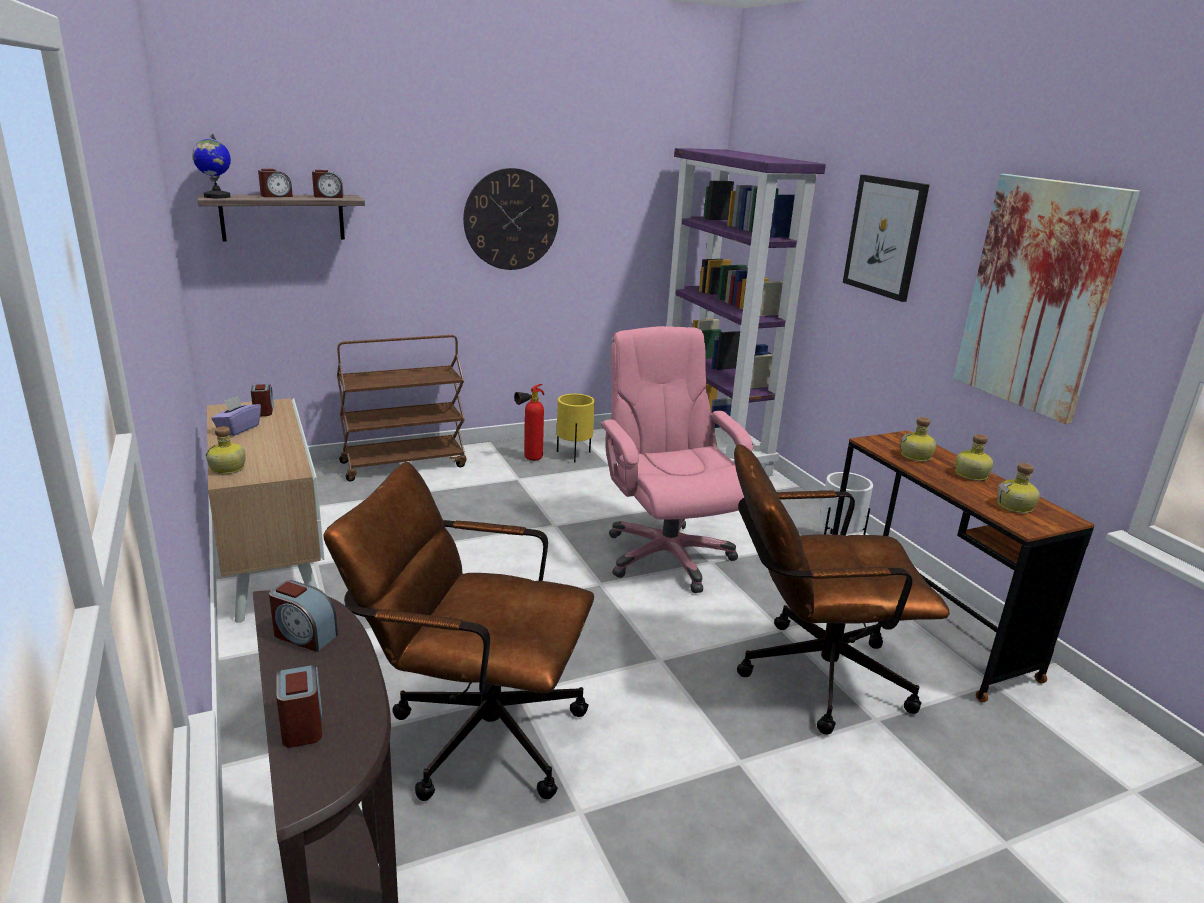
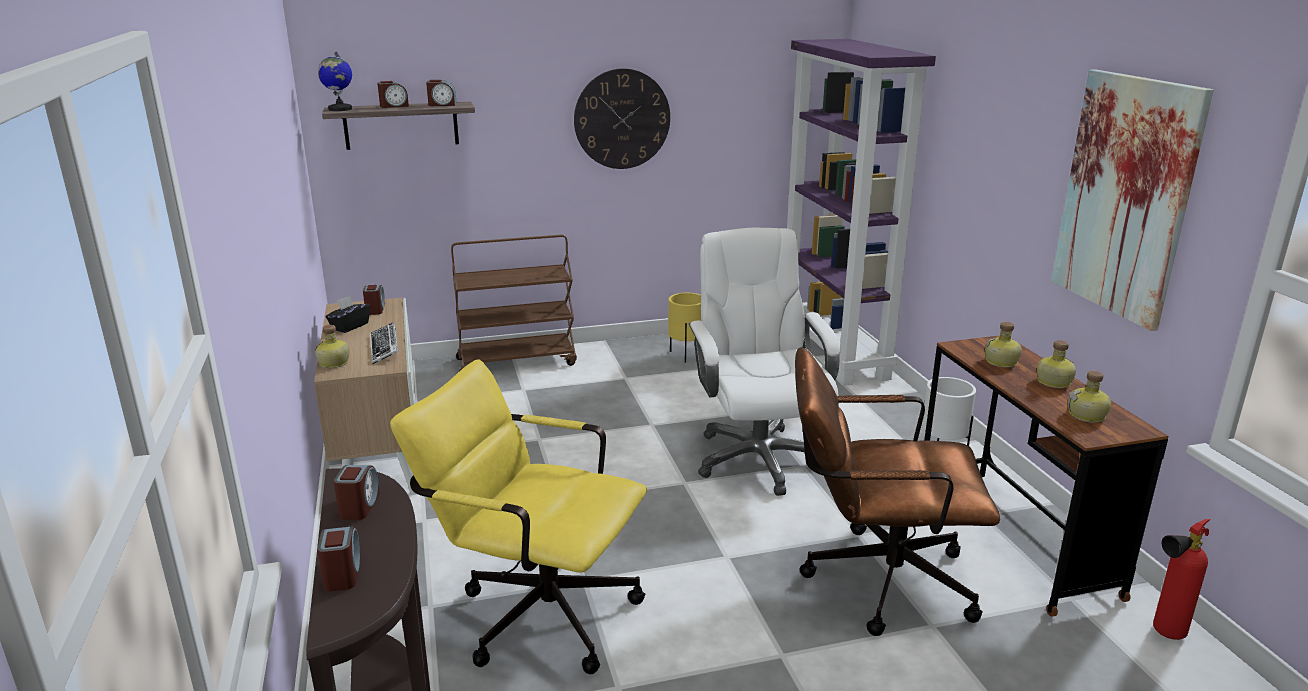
camera: 10 degrees right, 0 degrees up
(238, 429) = (349, 326): purple tissue box -> black tissue box
(282, 451) = (384, 348): none -> keyboard
(304, 635) = (359, 506): alarm clock -> alarm clock turned 120 degrees counterclockwise
(472, 731) = (534, 611): brown office chair -> yellow office chair
(529, 459) = (640, 359): fire extinguisher -> fire extinguisher (1163, 635)
(667, 556) = (758, 458): pink office chair -> white office chair
(885, 237) = (990, 132): picture -> none

